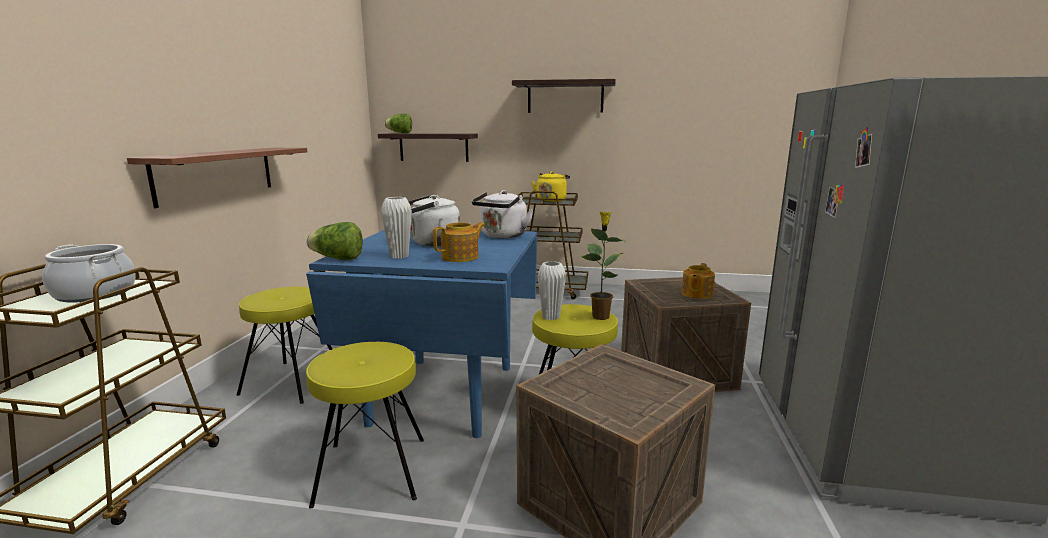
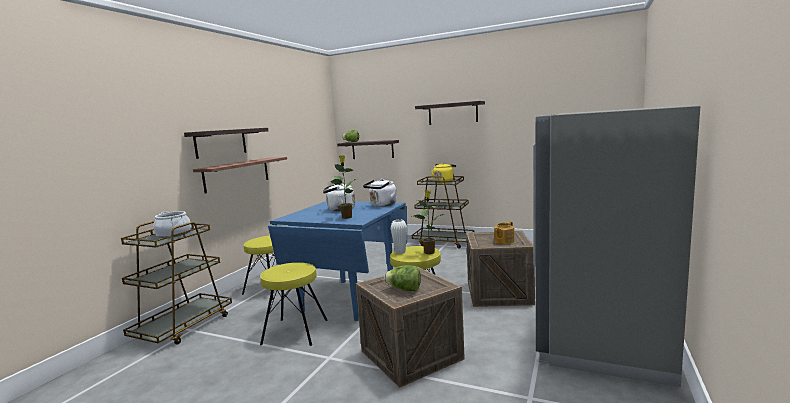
camera: 15 degrees right, 5 degrees down
(183, 110) = (221, 143): none -> shelf
(338, 259) = (285, 218): lettuce -> lettuce (404, 290)
(399, 256) = (316, 217): white vase -> none
(461, 257) = (347, 217): teapot -> potted plant

